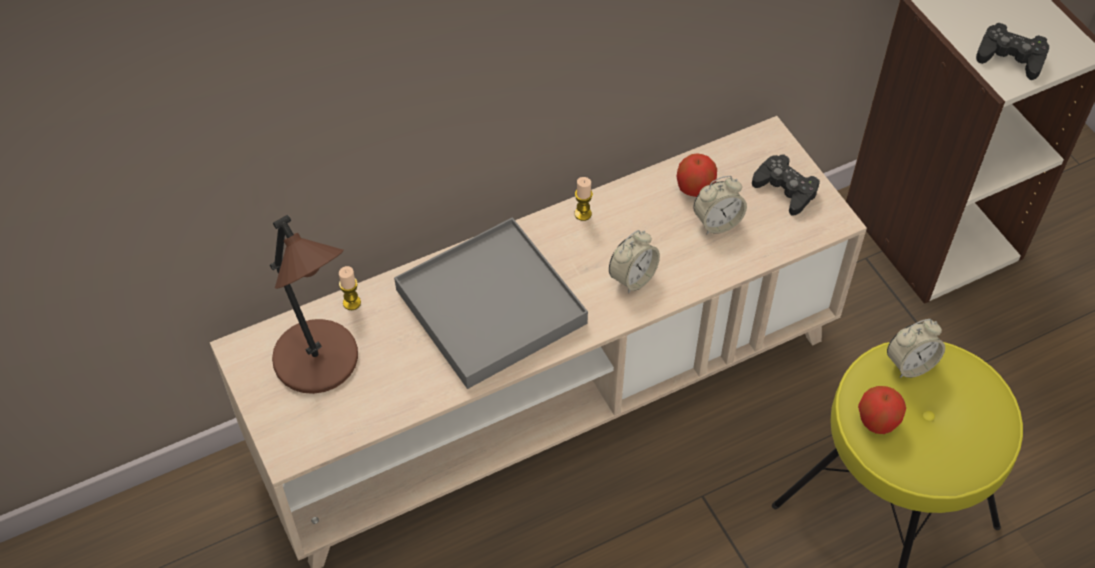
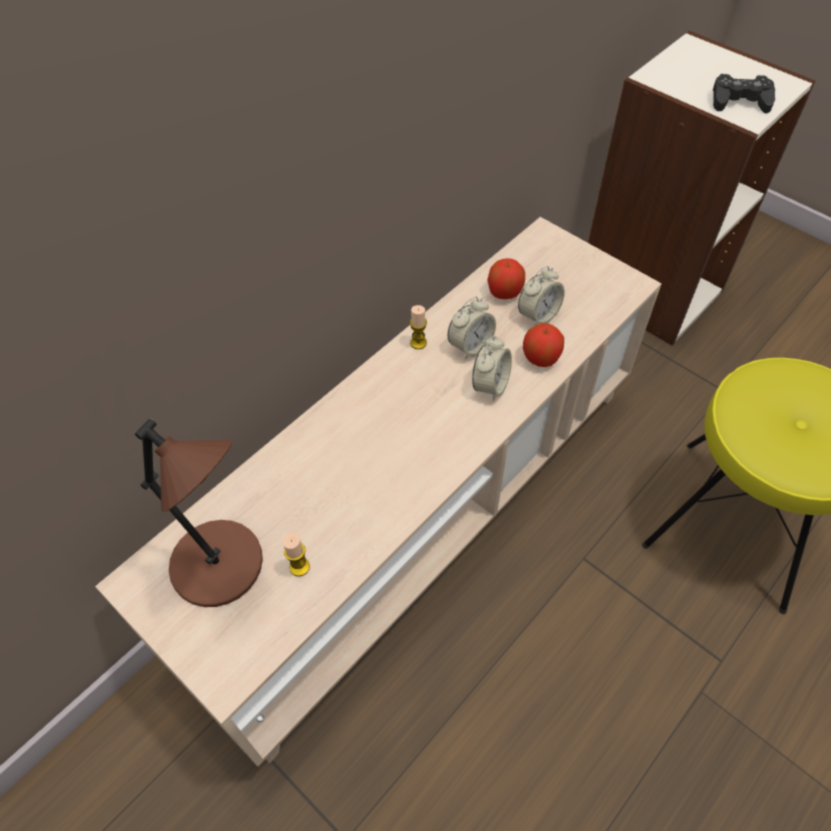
camera: 20 degrees left, 0 degrees up
(352, 303) = (233, 494): candle -> candle (299, 567)
(490, 306) = (371, 454): grey tray -> none
(785, 189) = (579, 272): black game controller -> none
(877, 421) = (767, 444): apple -> apple (540, 358)
(910, 364) = (763, 385): alarm clock -> alarm clock (470, 346)

